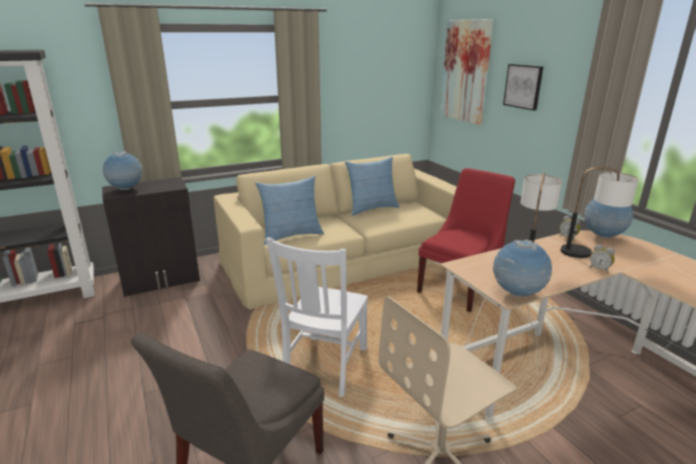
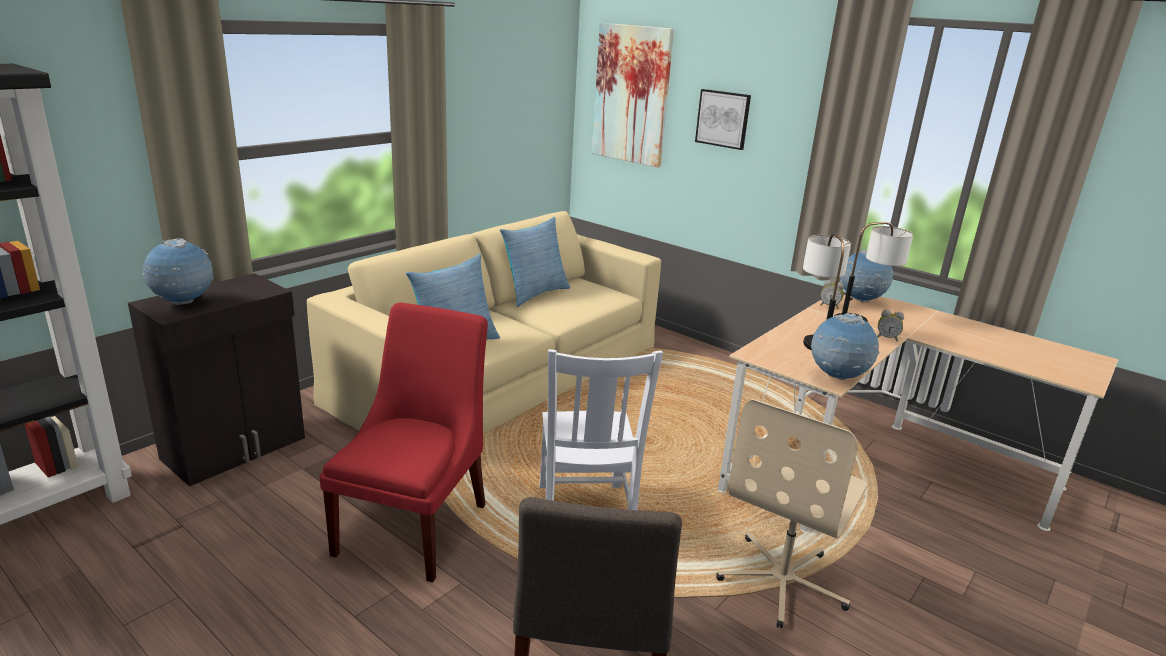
camera: 25 degrees left, 0 degrees up
(461, 287) = (678, 387): red chair -> red chair (416, 524)

